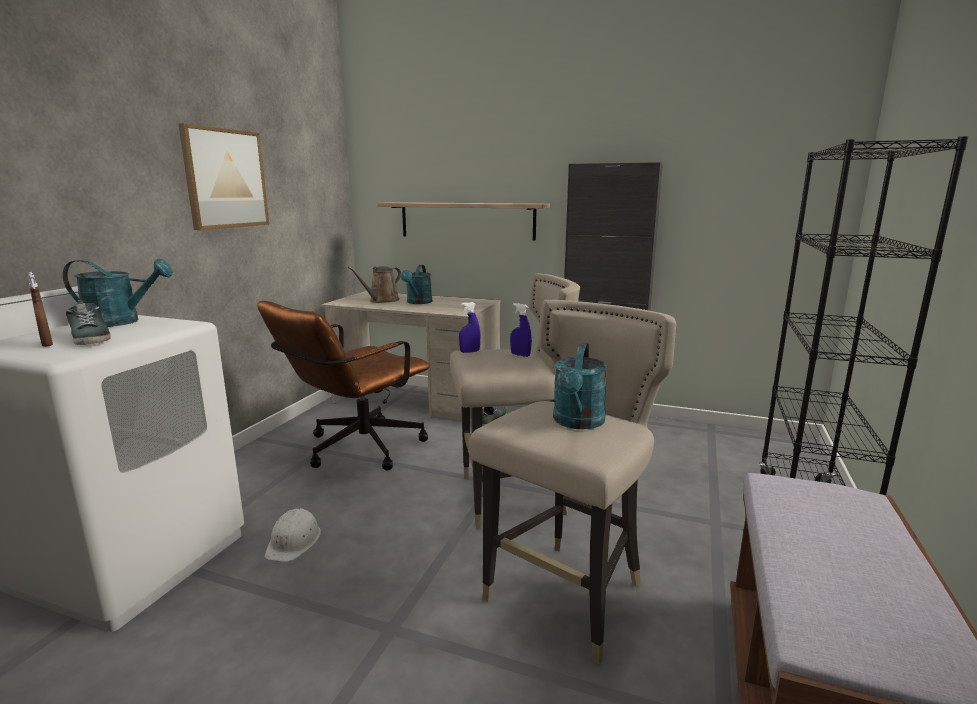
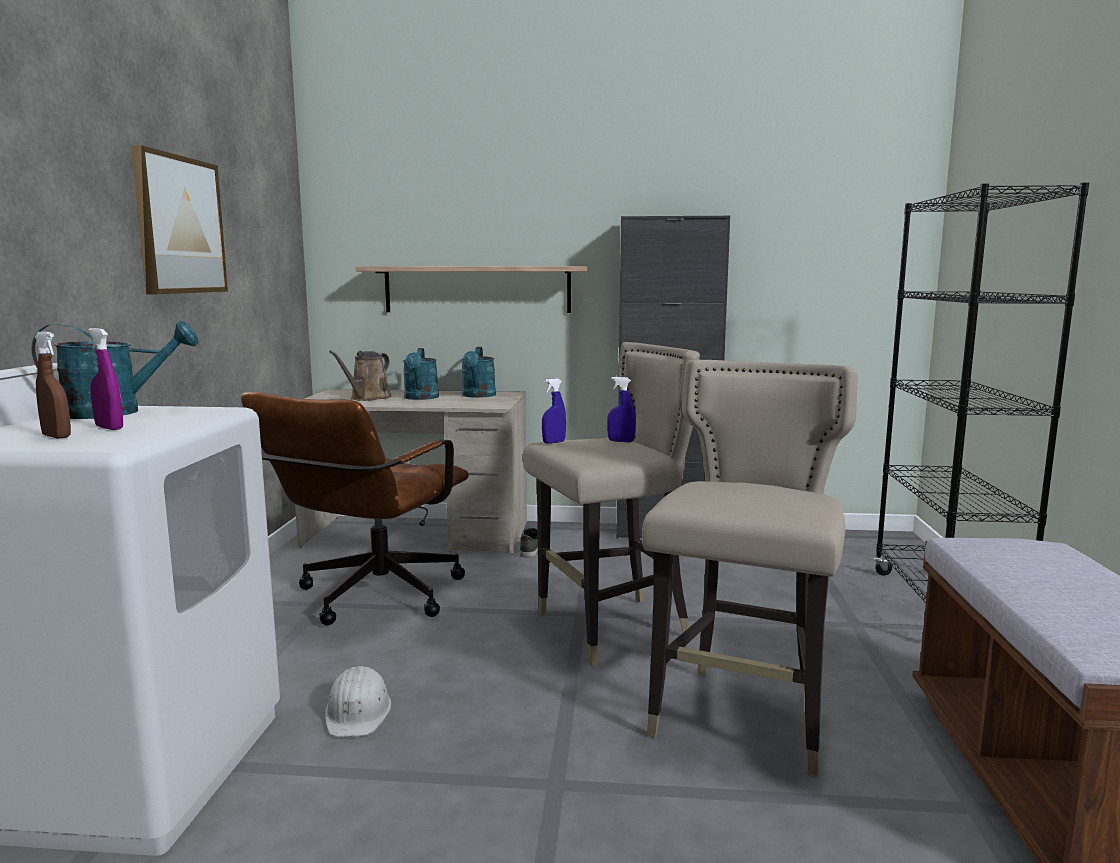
camera: 15 degrees left, 5 degrees down
(91, 338) = (109, 428): shoe -> purple spray bottle
(577, 422) = (761, 494): turquoise watering can -> turquoise watering can (478, 396)

